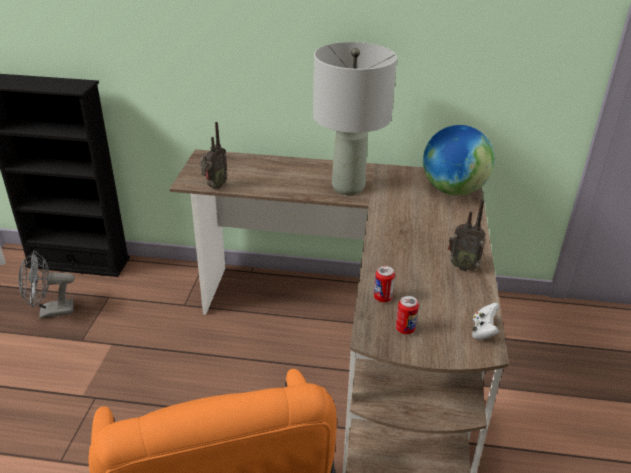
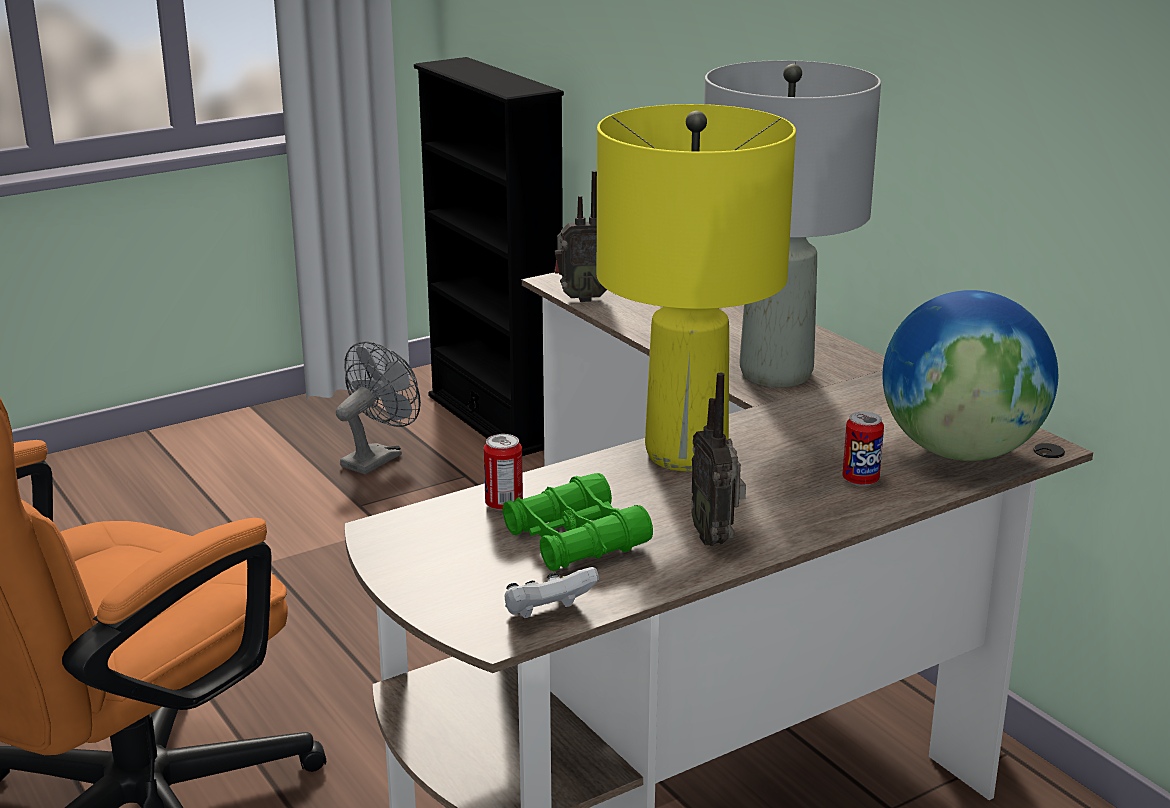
camera: 50 degrees right, 10 degrees down
(50, 312) = (377, 457): grey fan -> grey fan turned 90 degrees clockwise
(389, 238) = (685, 453): none -> yellow table lamp
(405, 329) = (449, 548): can -> can (860, 480)
(431, 296) = (575, 539): none -> green binoculars

